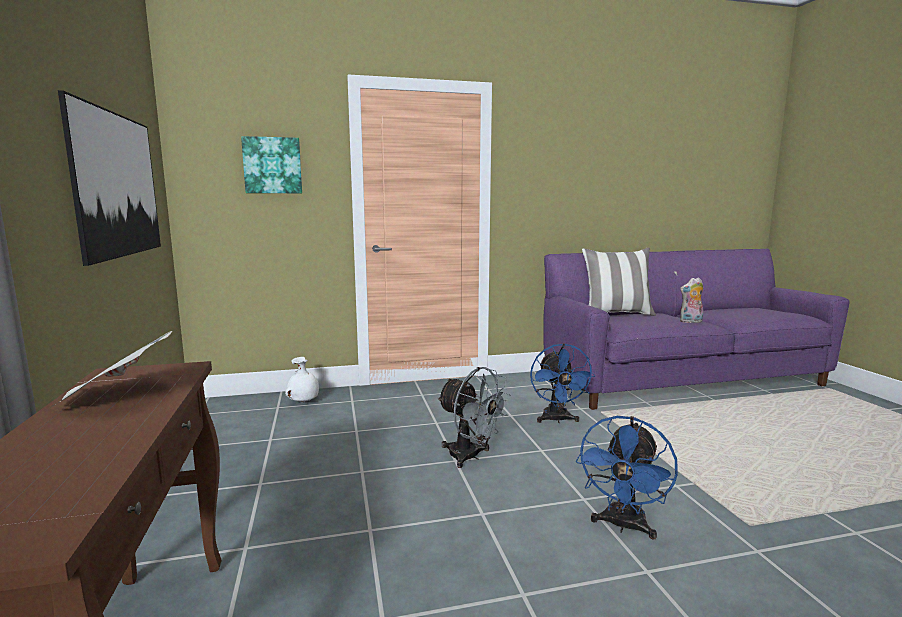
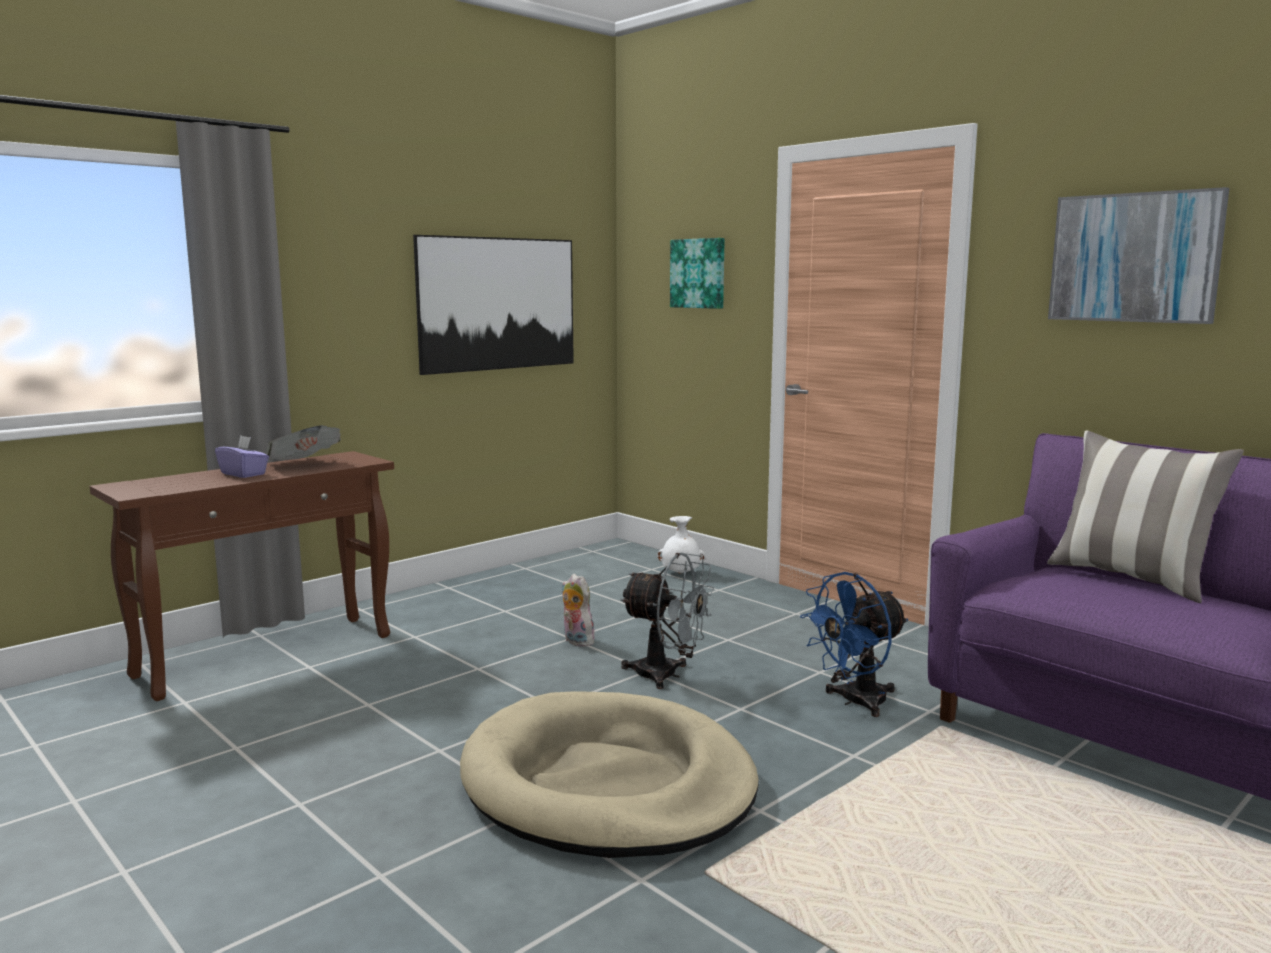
camera: 60 degrees right, 0 degrees up
(85, 434) = (244, 474): none -> purple tissue box
(470, 457) = (667, 675): grey fan -> grey fan turned 75 degrees counterclockwise
(574, 164) = (1134, 258): none -> picture
(623, 526) = (608, 784): blue fan -> beige dog bed
(691, 322) = (1194, 626): plush toy -> plush toy (576, 641)

